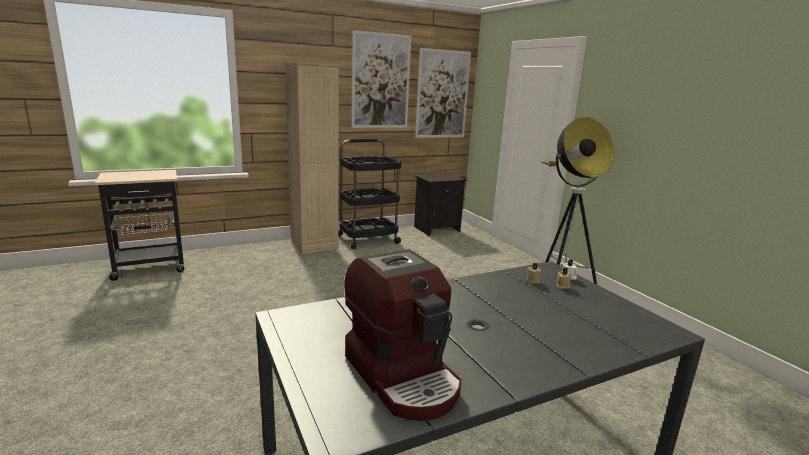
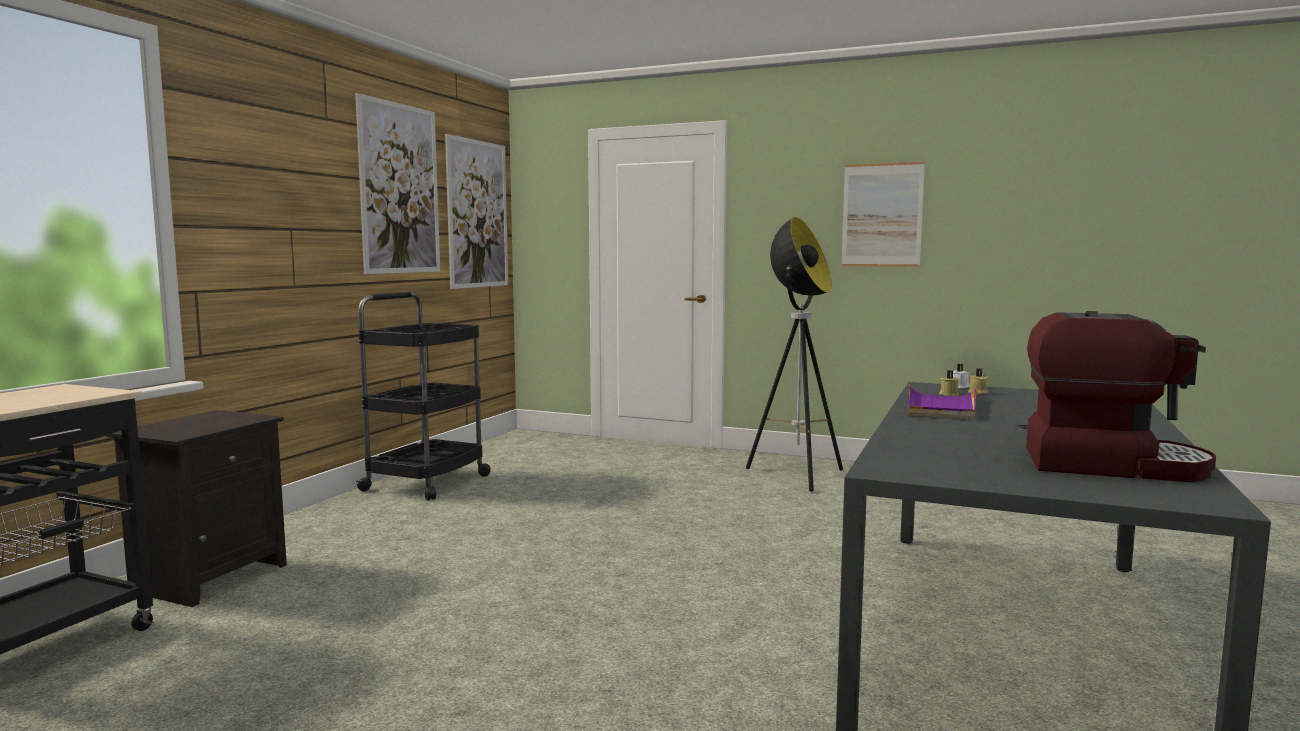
camera: 40 degrees left, 10 degrees down
(314, 244) = (347, 512): beige cabinet -> none
(437, 228) = (504, 445): black nightstand -> black nightstand (210, 577)
(486, 288) = (941, 407): none -> purple tray
(677, 119) = (882, 215): none -> picture

